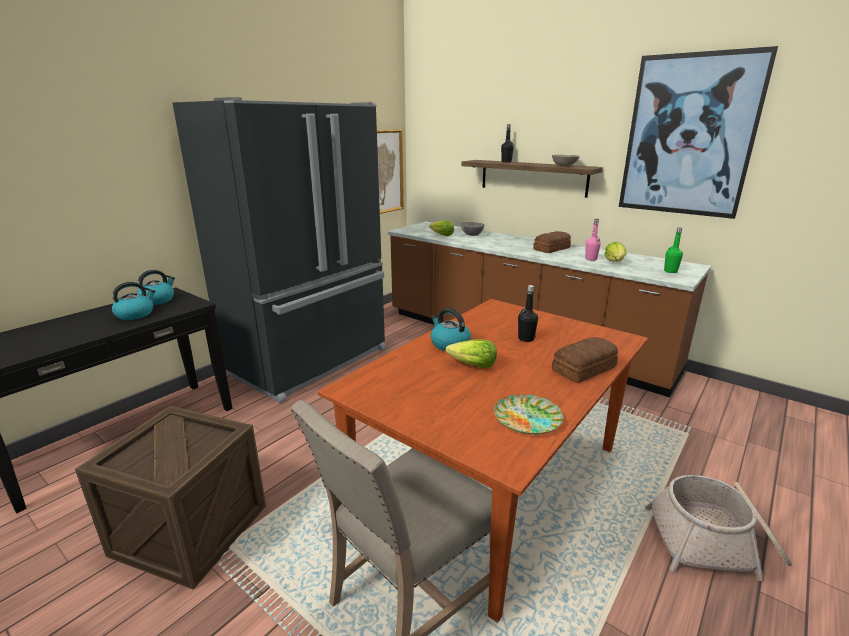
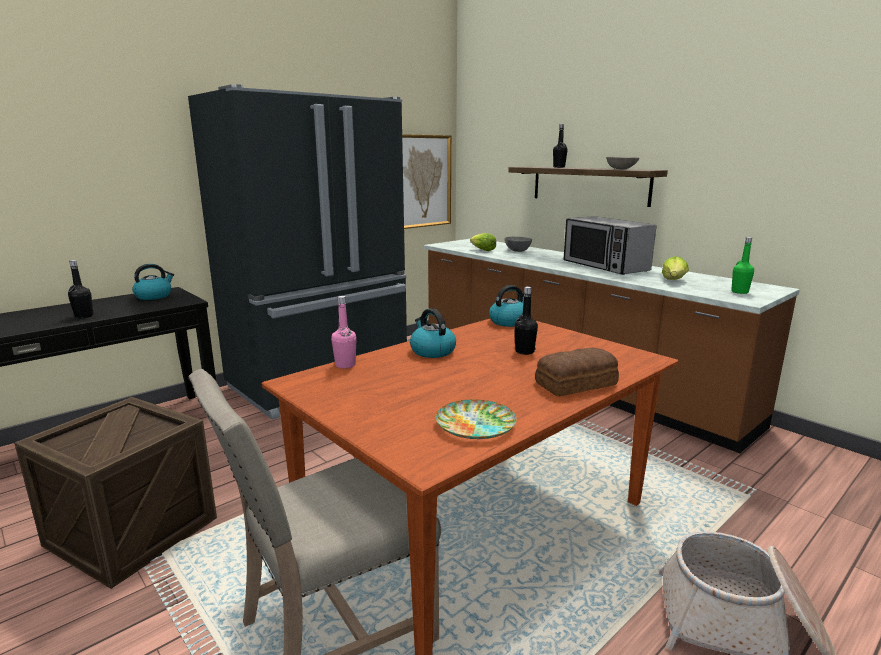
camera: 10 degrees right, 5 degrees down
(99, 329) = (84, 316): none -> black bottle
(135, 314) = (125, 306): kettle -> kettle (509, 322)
(472, 365) = (445, 372): lettuce -> none
(552, 249) = (605, 266): bread -> microwave
(591, 259) = (645, 277): pink bottle -> pink bottle (345, 365)
(688, 136) = (768, 130): picture -> none

